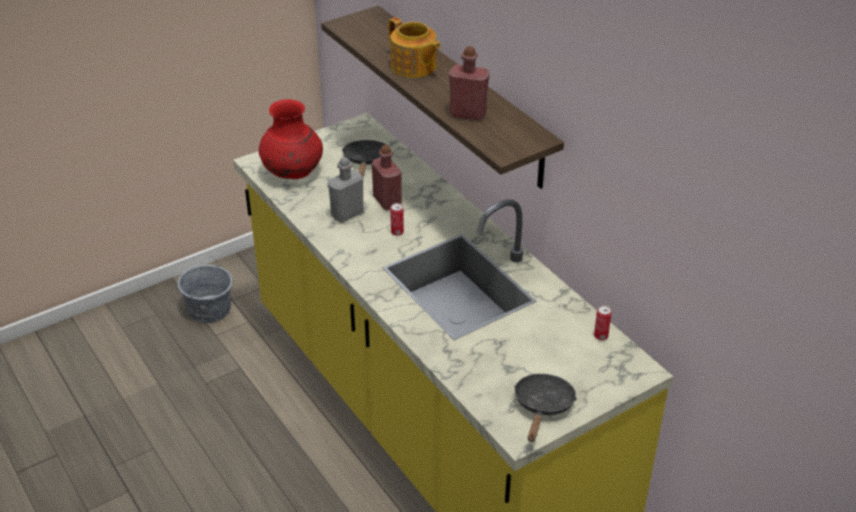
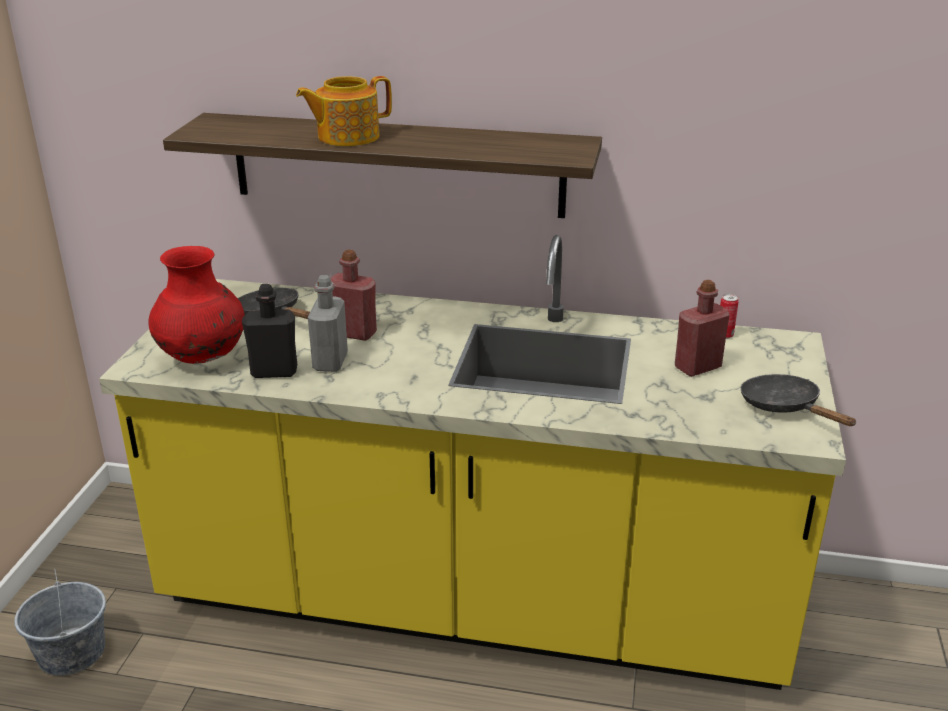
camera: 45 degrees left, 10 degrees down
(312, 204) = (274, 371): none -> black bottle
(397, 232) = (411, 352): can -> none
(414, 67) = (346, 137): teapot -> teapot turned 150 degrees clockwise
(468, 114) = (478, 147): red bottle -> red bottle (697, 367)

